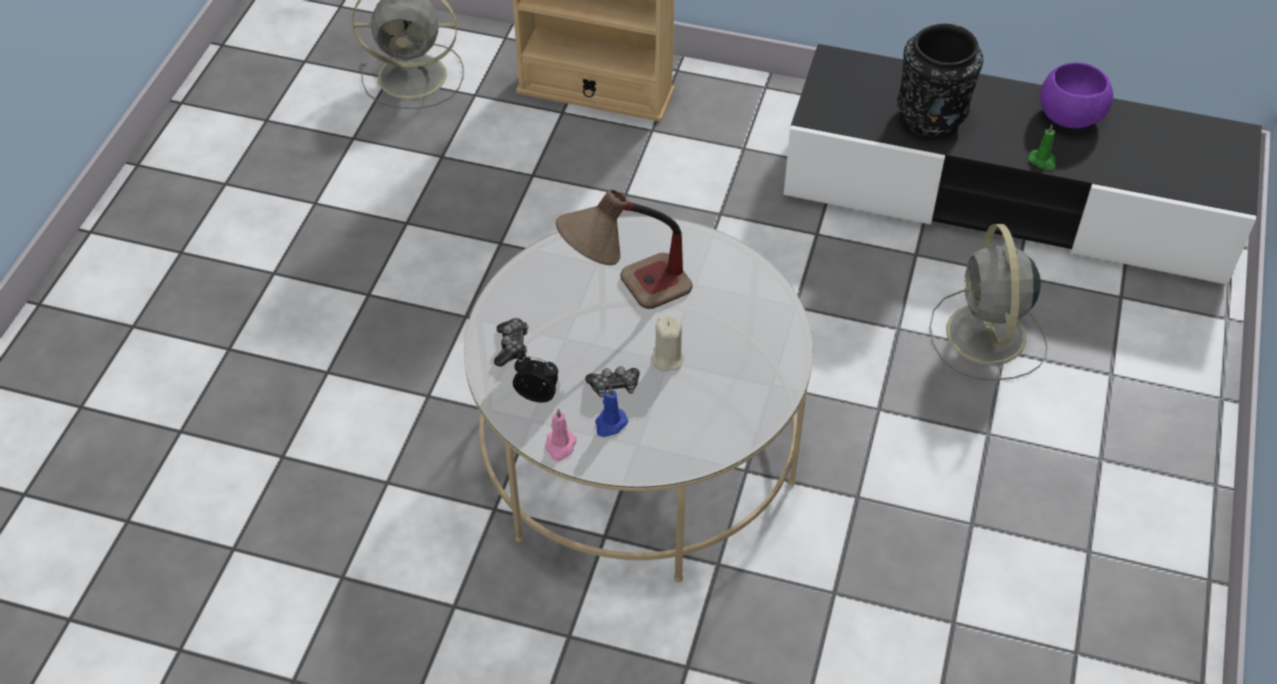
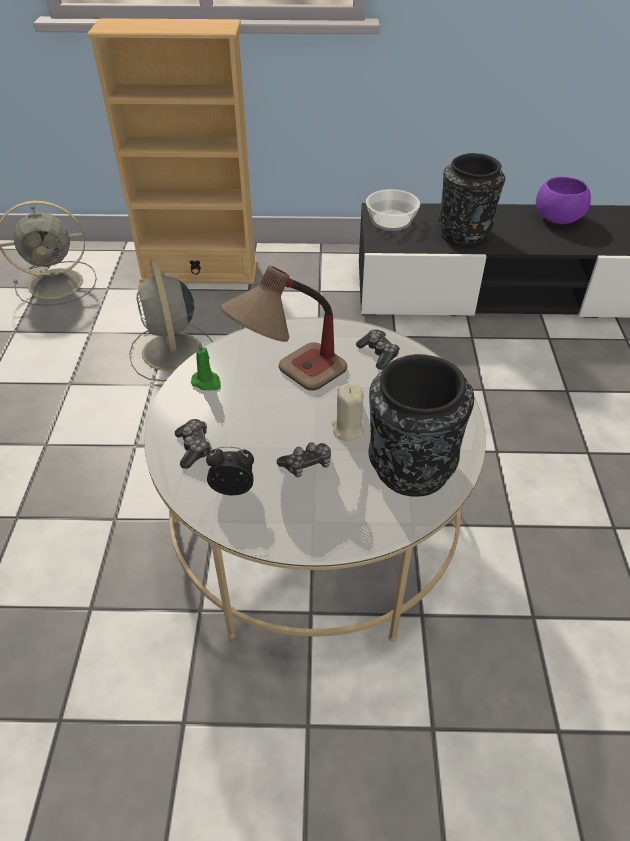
camera: 15 degrees left, 5 degrees down
(560, 446) = (272, 535): pink candle -> none
(610, 424) = (315, 501): blue candle -> none
(712, 411) = (410, 468): none -> black vase
(732, 279) = (378, 354): none -> game controller
(845, 79) = (391, 220): none -> bowl
(986, 337) = (550, 383): grey fan -> grey fan (172, 353)
(1043, 161) = (556, 247): green candle -> green candle (207, 382)

